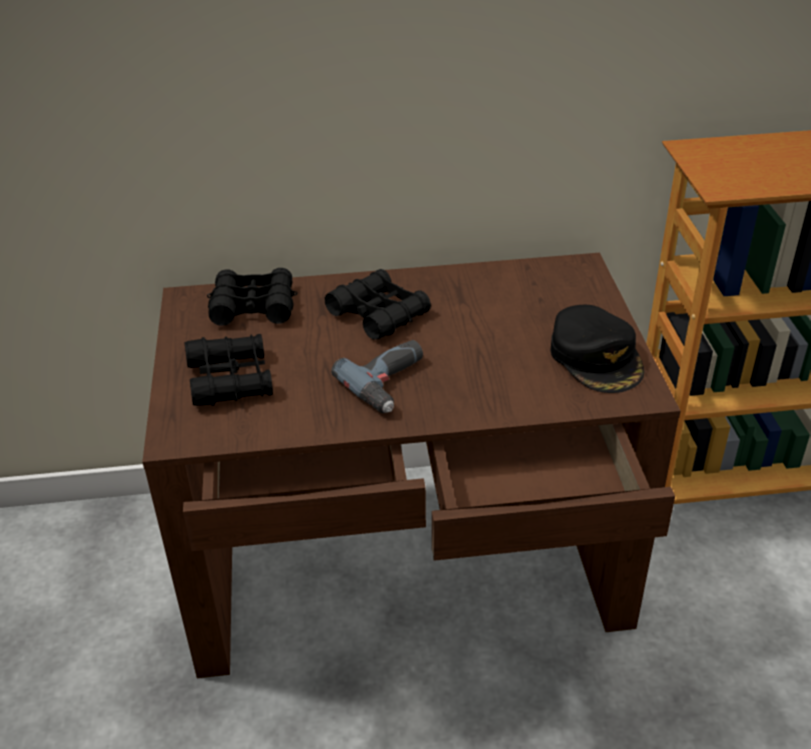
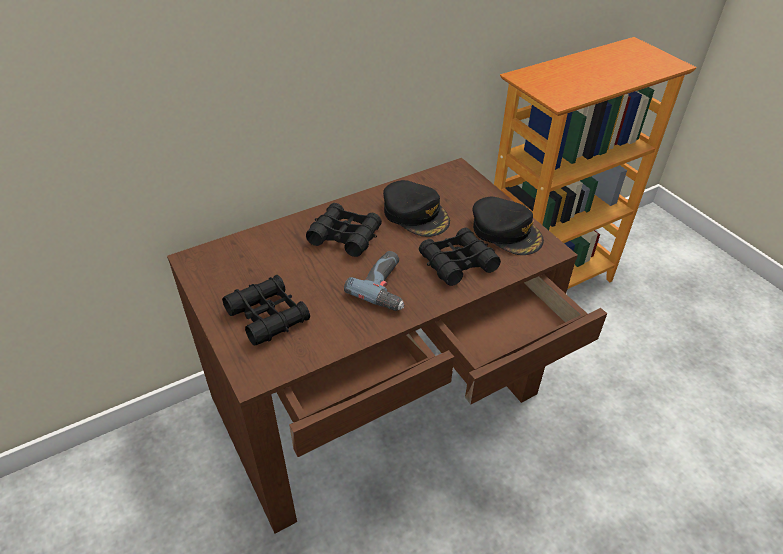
camera: 25 degrees left, 5 degrees up
(253, 306) = (249, 253): black binoculars -> black binoculars (457, 263)
(487, 308) = (416, 214): none -> black cap

